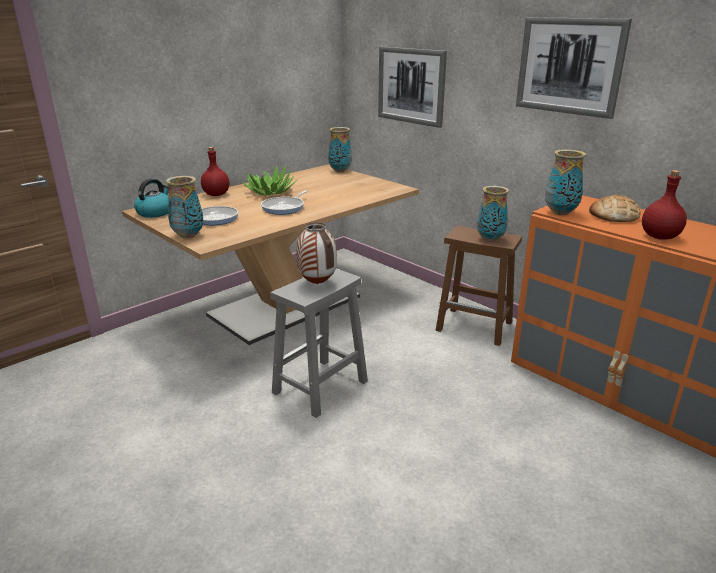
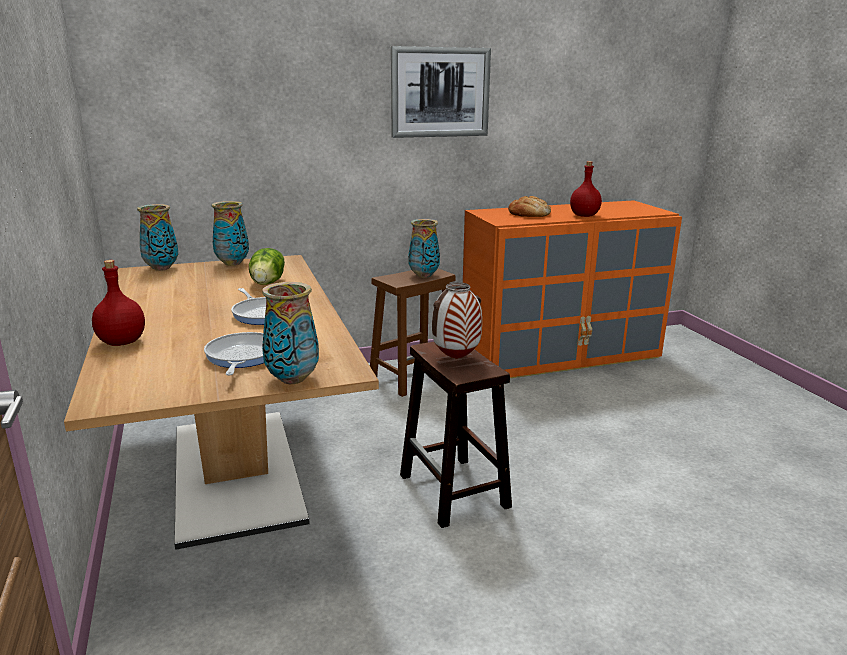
camera: 65 degrees left, 5 degrees down
(155, 212) = (132, 393): kettle -> none
(270, 192) = (176, 311): potted plant -> none
(319, 388) = (455, 491): grey stool -> brown stool
(343, 196) = (268, 283): none -> lettuce
(411, 86) = (236, 133): picture -> none
(560, 213) = (508, 221): vase -> vase (232, 263)

